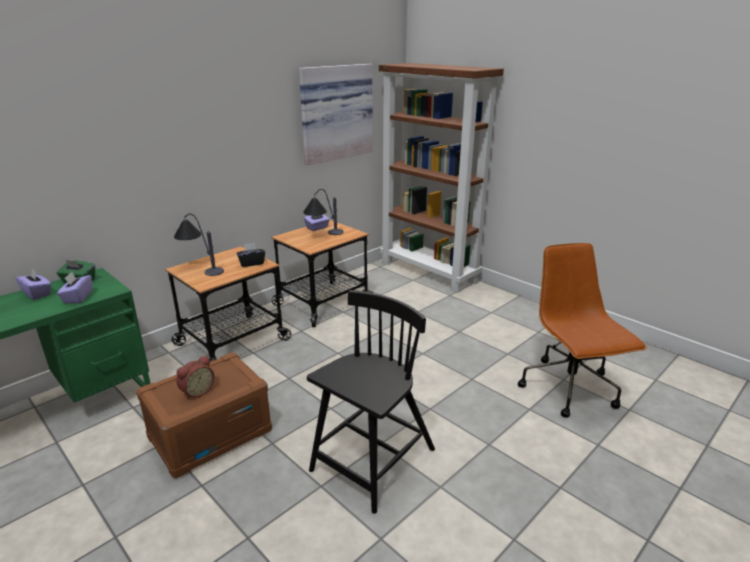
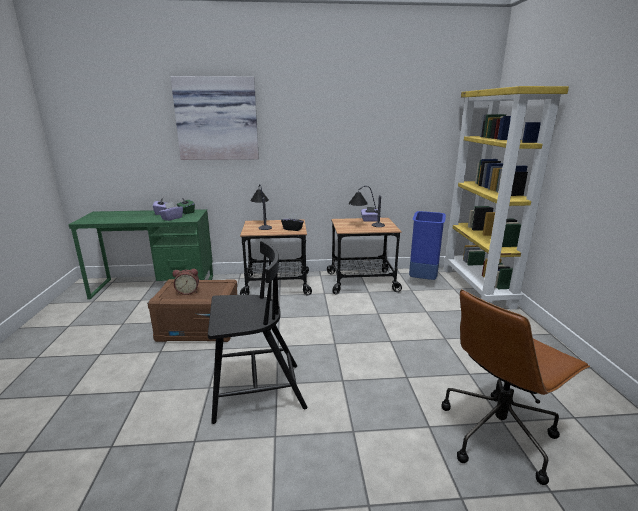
camera: 40 degrees right, 5 degrees down
(335, 112) = (409, 130): picture -> picture (217, 119)
(376, 279) = (422, 279): none -> blue trash can
(429, 272) = (477, 287): brown bookcase -> yellow bookcase
(569, 389) = (498, 433): brown office chair -> brown office chair turned 150 degrees counterclockwise

